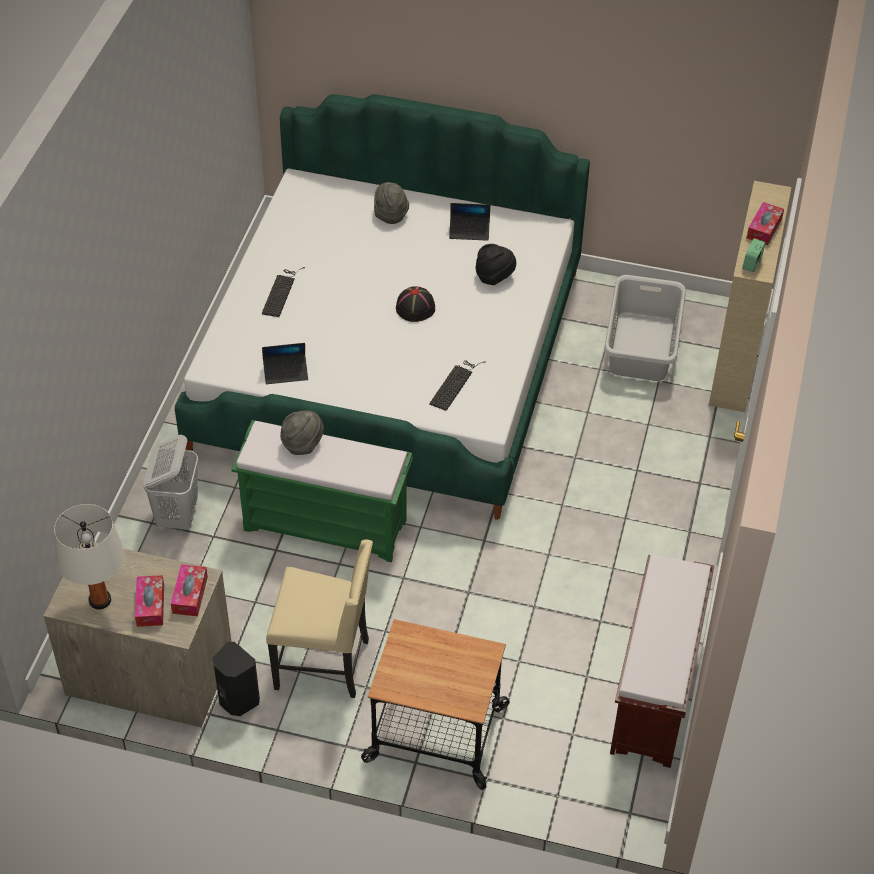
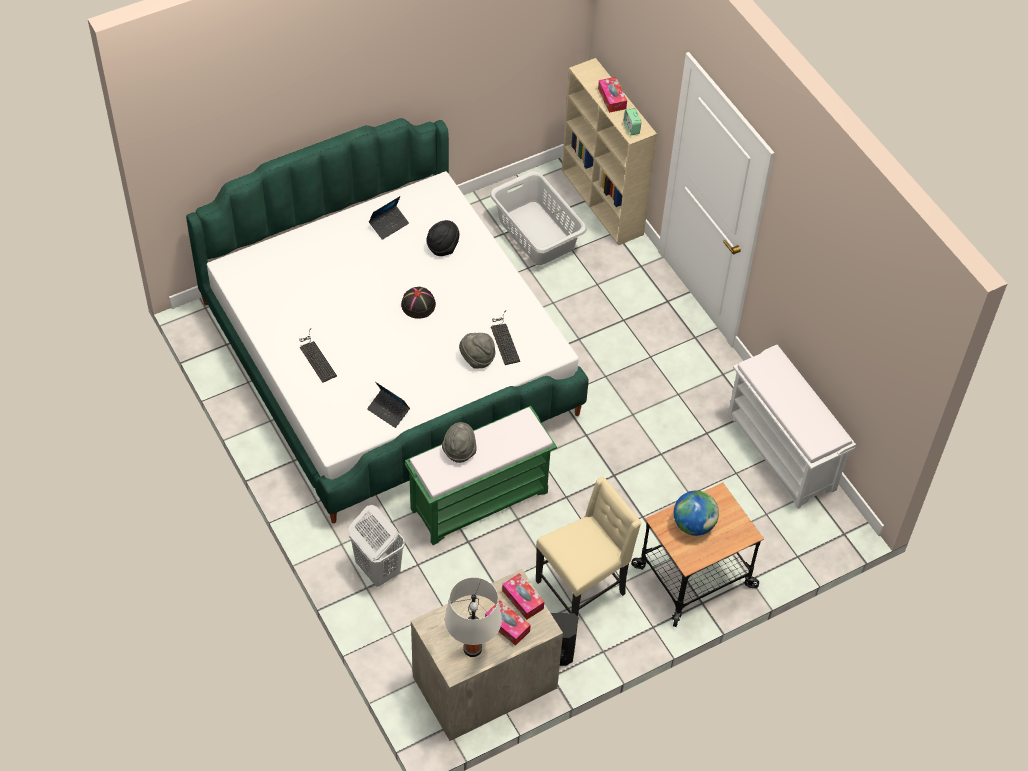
camera: 45 degrees left, 5 degrees up
(286, 372) = (388, 411): laptop -> laptop turned 90 degrees clockwise
(390, 214) = (322, 249): grey hat -> grey hat (477, 359)
(431, 659) = (693, 525): none -> globe
(655, 693) = (782, 452): brown bench -> white bench

